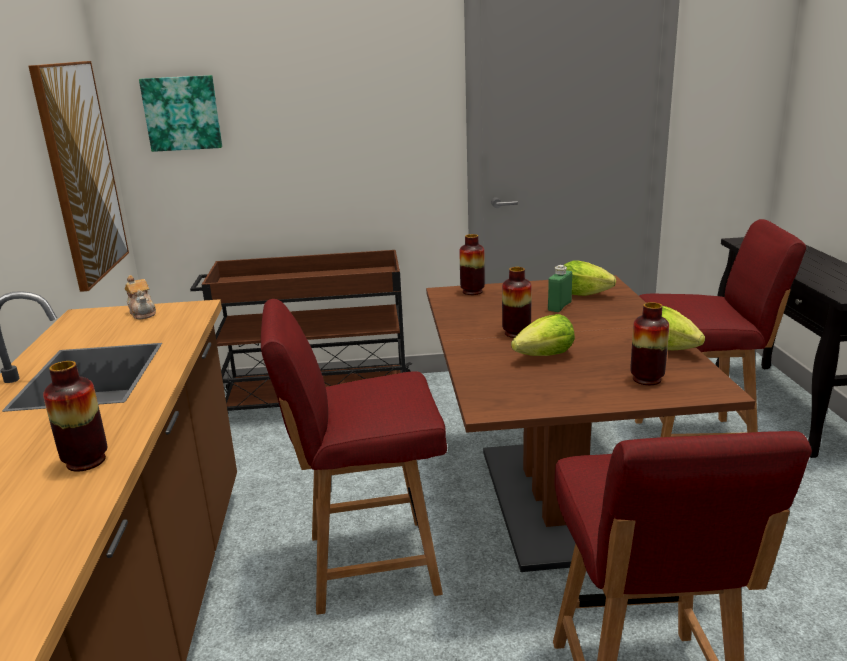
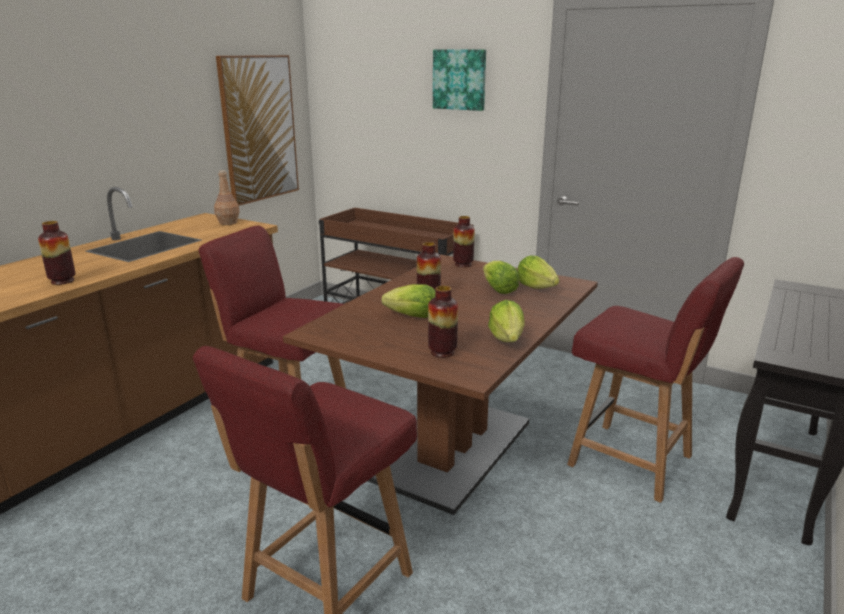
camera: 35 degrees right, 0 degrees up
(143, 313) = (228, 222): teapot -> brown bottle
(182, 113) = (348, 96): picture -> picture (460, 79)
(559, 306) = (498, 290): green bottle -> lettuce

